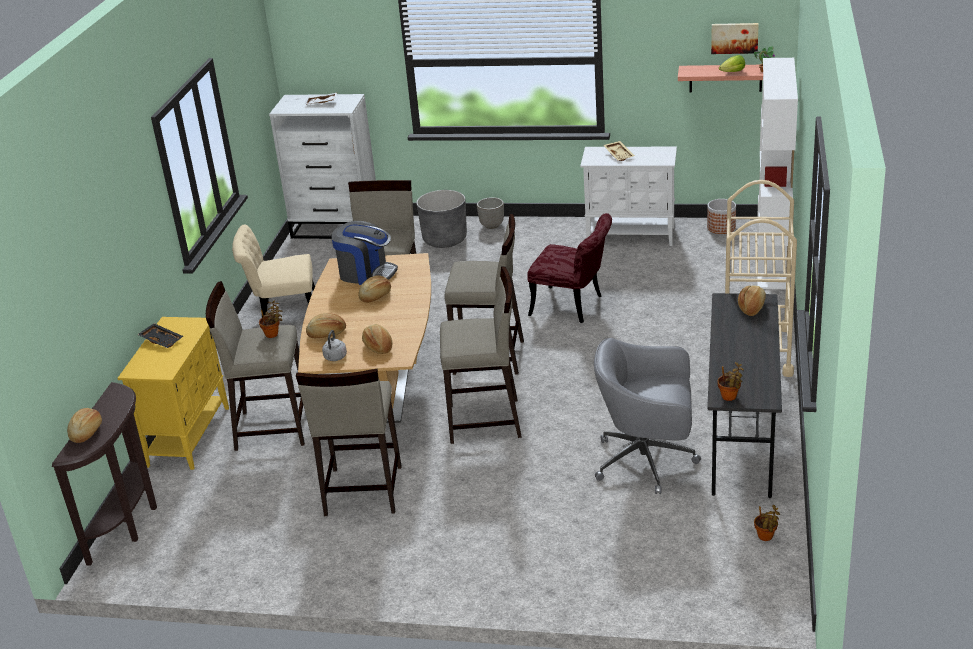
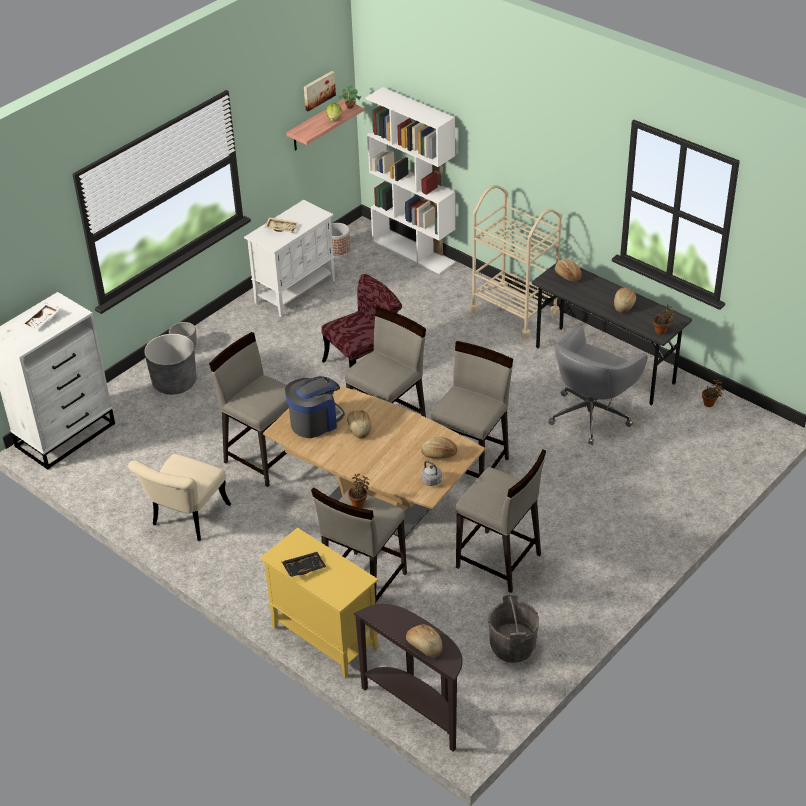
camera: 60 degrees left, 10 degrees up
(249, 546) = (513, 646): none -> grey bucket
(327, 333) = (390, 473): bread -> bread (623, 305)

